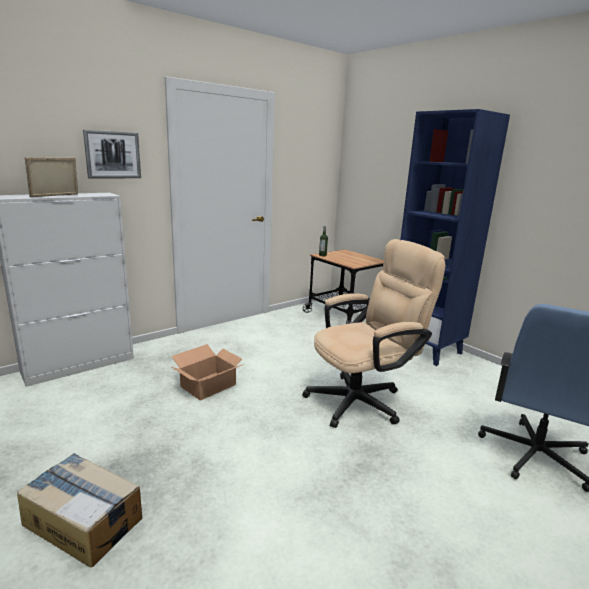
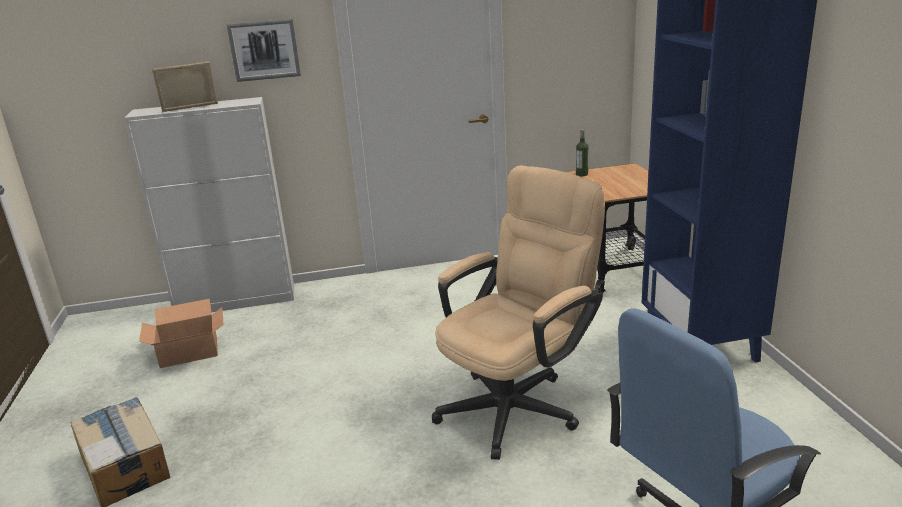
camera: 30 degrees right, 5 degrees up
(209, 385) = (345, 348): cardboard box -> cardboard box (190, 352)
(363, 400) = (518, 404): beige office chair -> beige office chair turned 45 degrees counterclockwise

